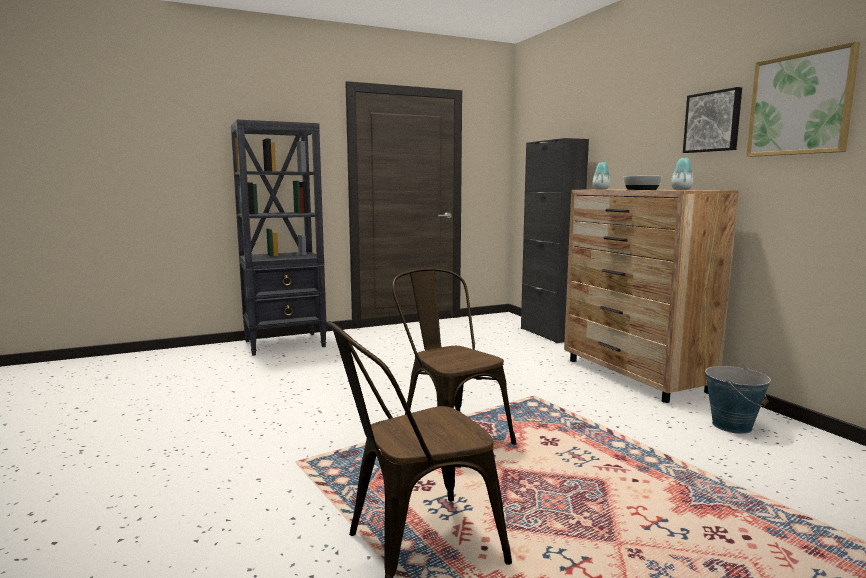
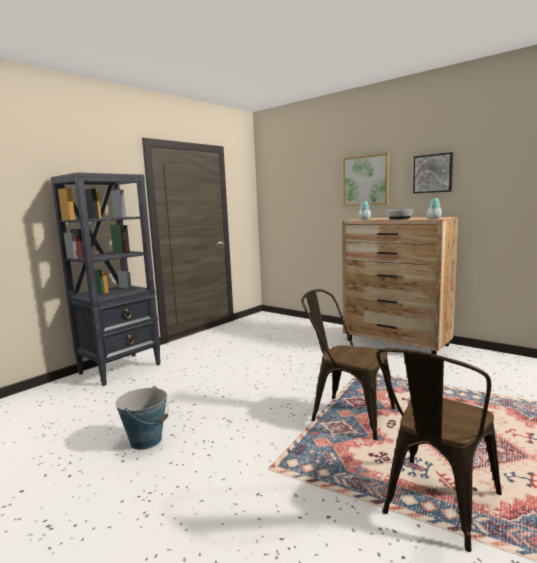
camera: 25 degrees left, 0 degrees up
(548, 334) = (310, 323): black cabinet -> none
(732, 425) = (483, 364): bucket -> bucket (146, 440)
(800, 104) = (494, 164): picture -> picture (366, 180)

